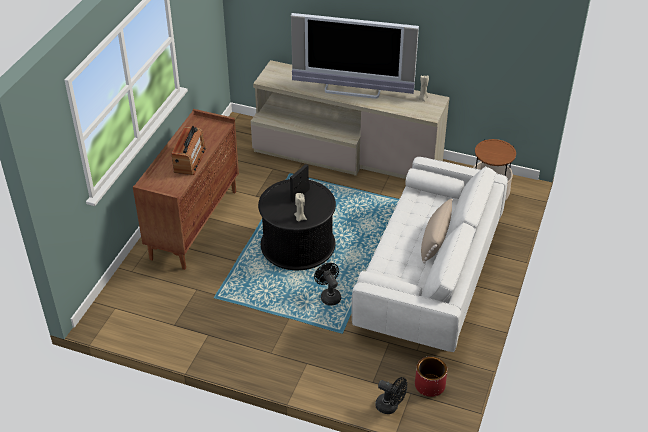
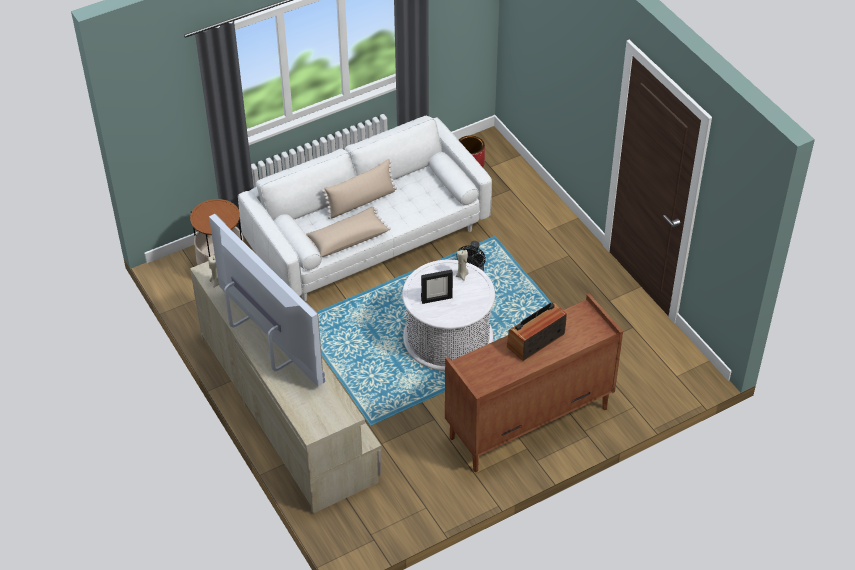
camera: 140 degrees left, 5 degrees up
(298, 244) = (448, 337): black coffee table -> white coffee table
(390, 406) = (515, 167): black fan -> none
(410, 211) = (347, 239): none -> beige pillow

